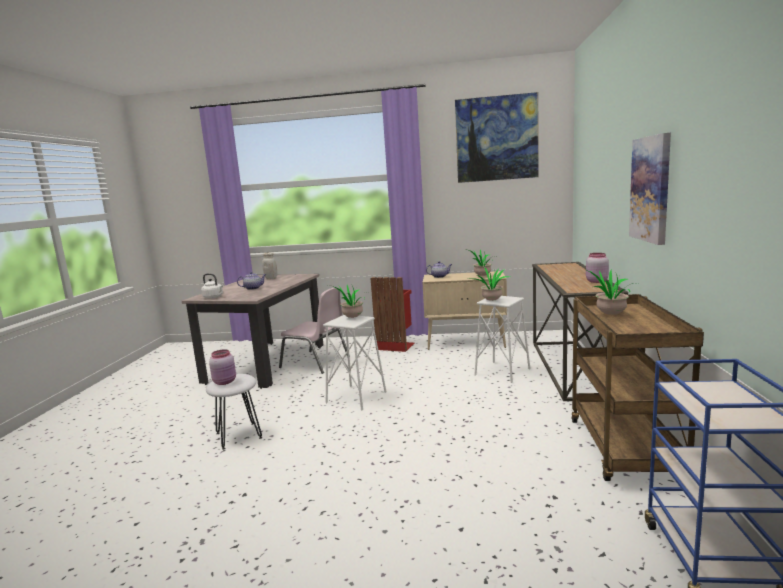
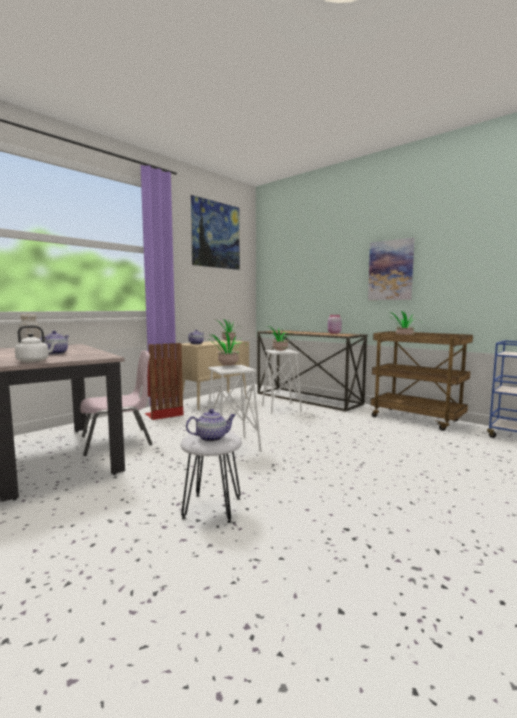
camera: 55 degrees left, 5 degrees down
(225, 382) = (212, 438): pink jar -> teapot

